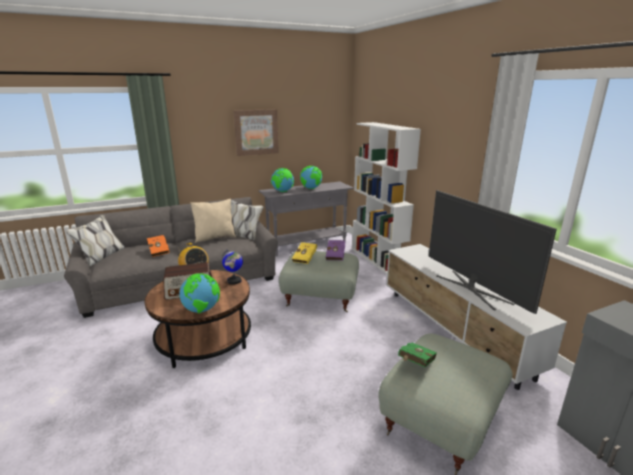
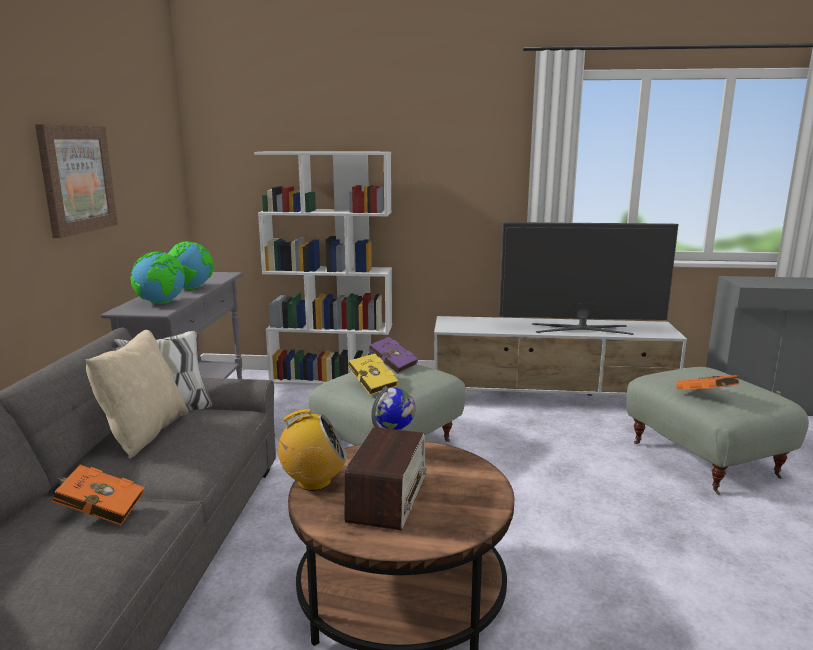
camera: 60 degrees left, 5 degrees down
(202, 310) = (485, 497): globe -> none
(415, 364) = (706, 396): green book -> orange book

